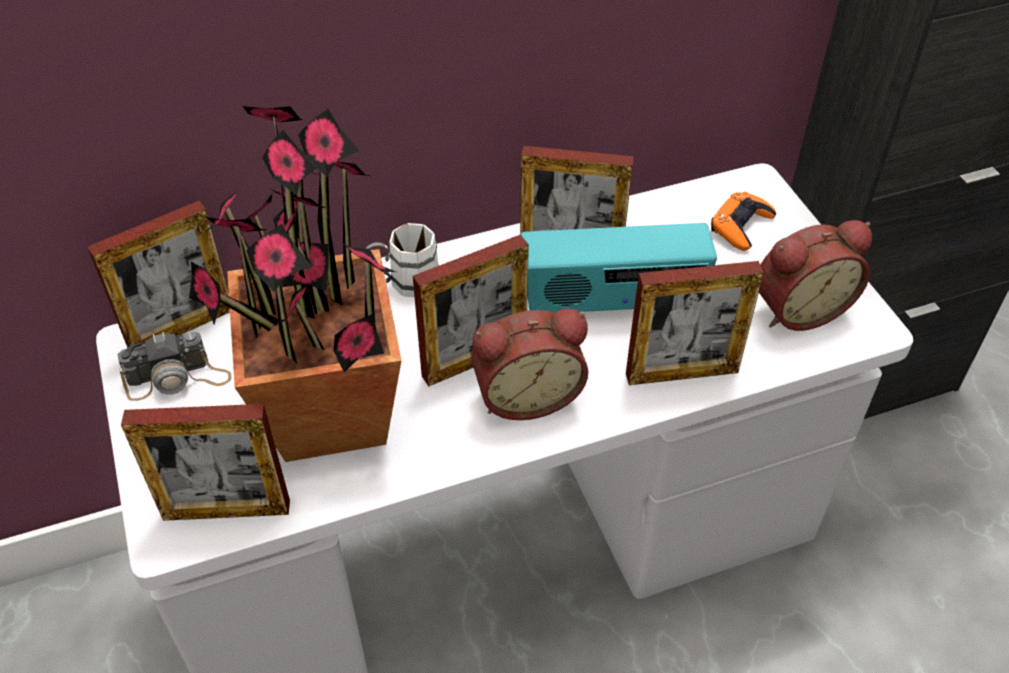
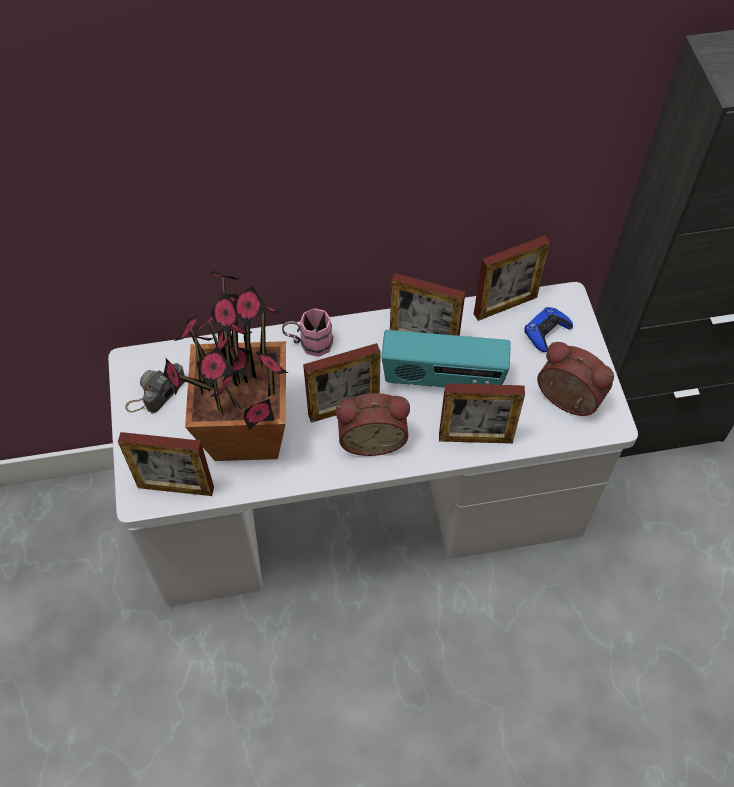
camera: 10 degrees right, 10 degrees up
(177, 378) = (156, 393): camera -> camera turned 135 degrees clockwise
(181, 328) = (162, 357): picture frame -> picture frame (505, 305)
(403, 283) = (308, 344): white mug -> pink mug
(740, 226) = (546, 332): orange game controller -> blue game controller
(798, 308) = (566, 401): alarm clock -> alarm clock turned 135 degrees counterclockwise

